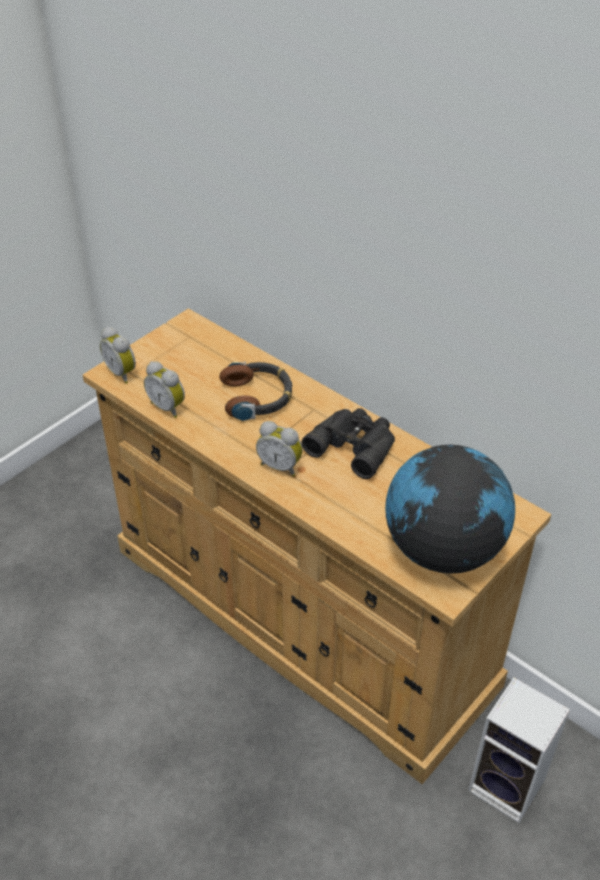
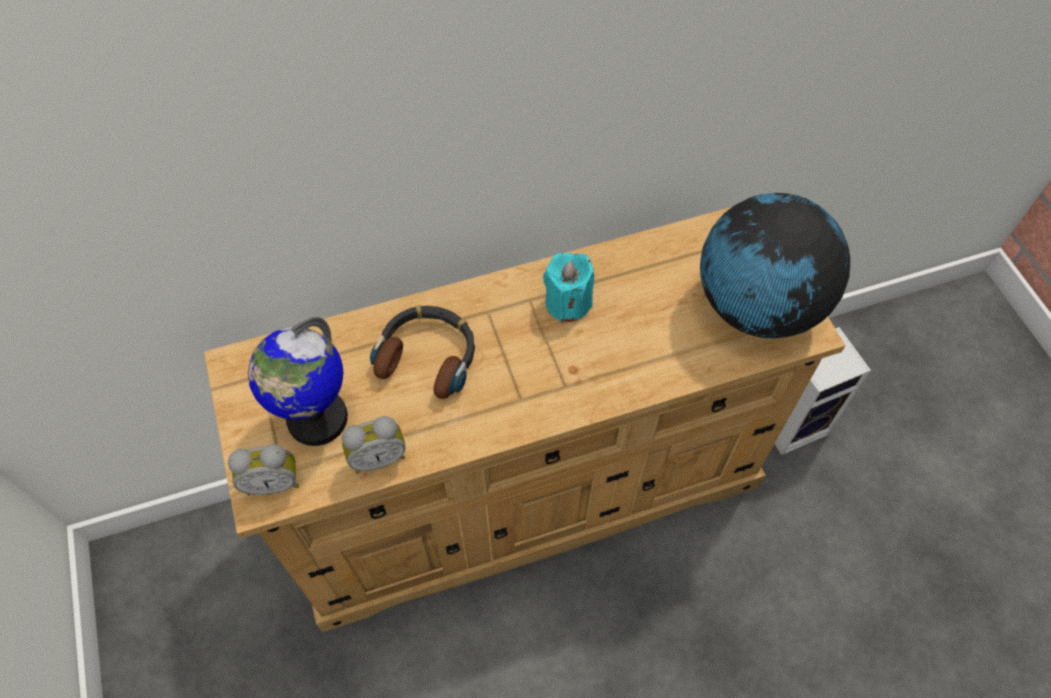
camera: 60 degrees left, 15 degrees up
(176, 370) = (316, 418): none -> globe
(281, 466) = (556, 387): alarm clock -> none
(354, 445) = (568, 303): black binoculars -> turquoise candle

